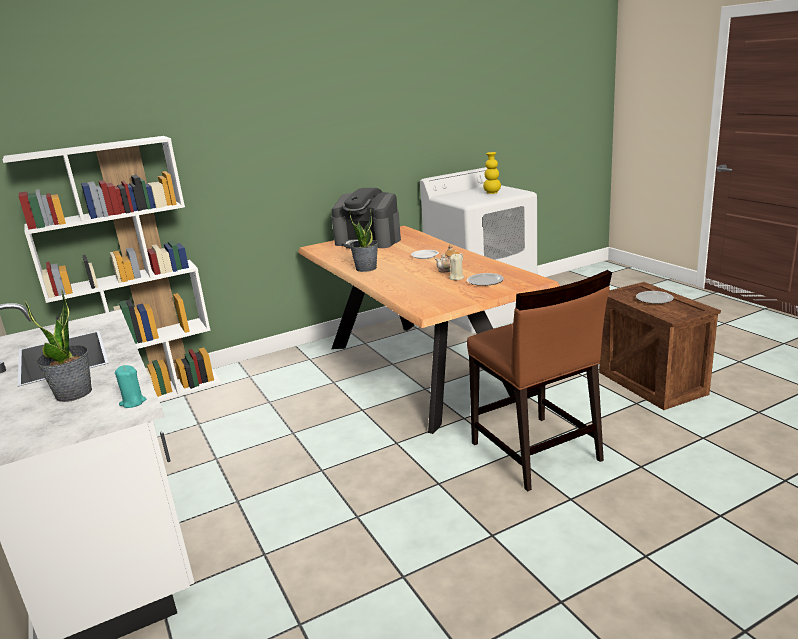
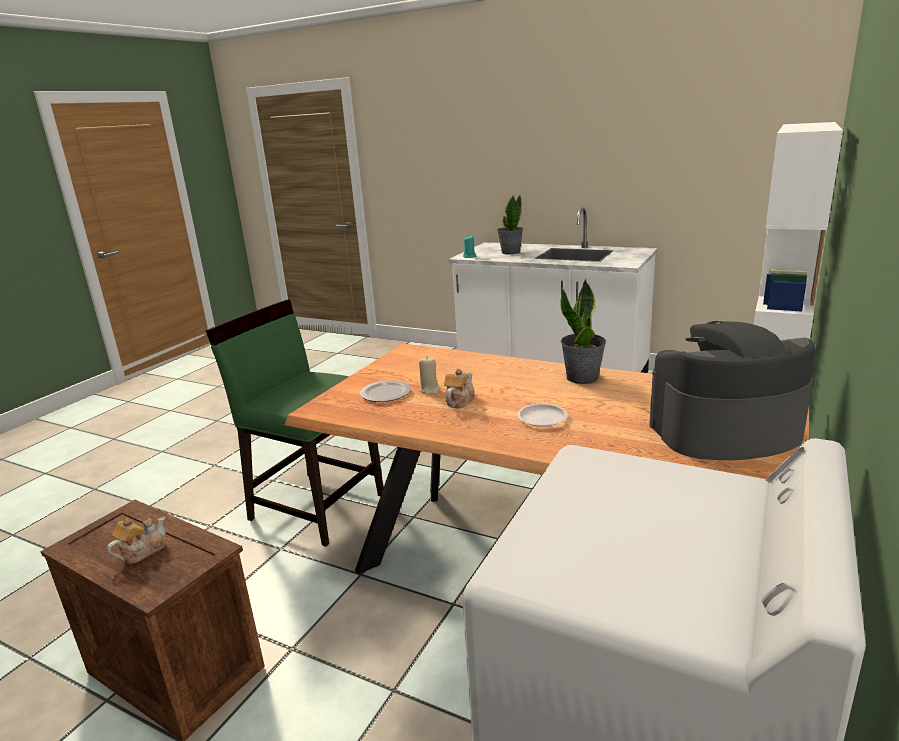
camera: 145 degrees right, 0 degrees up
(492, 193) = (609, 539): yellow vase -> none
(535, 452) = (316, 506): brown chair -> green chair
(655, 299) = (142, 551): plate -> teapot

